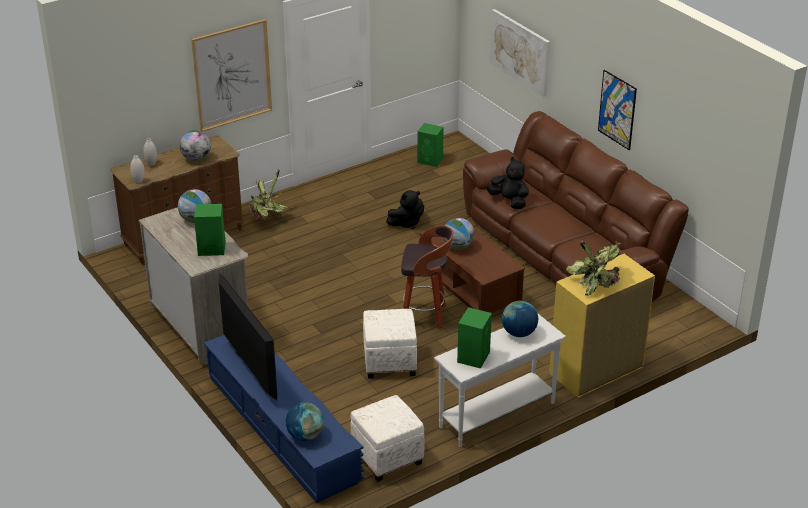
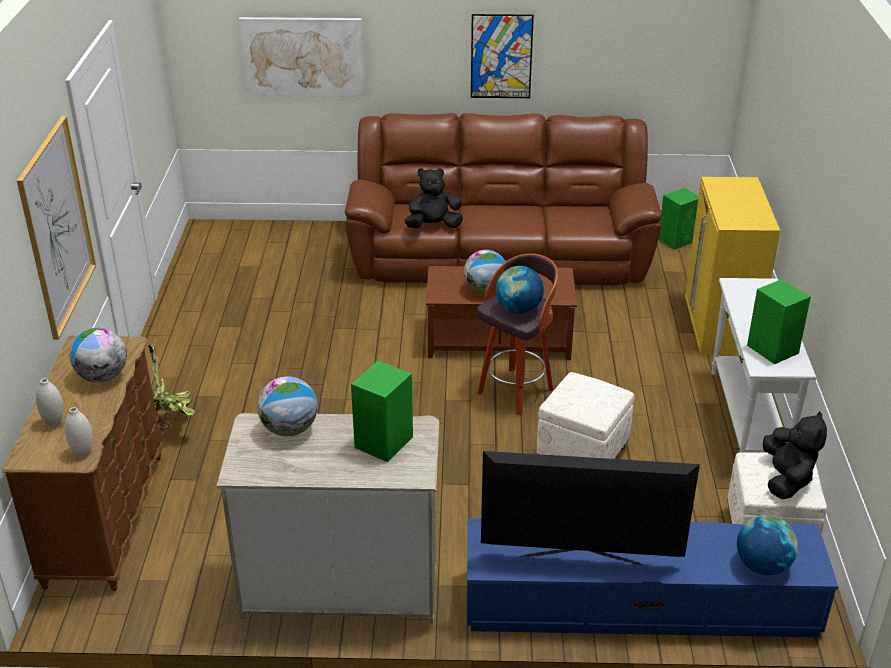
camera: 55 degrees left, 0 degrees up
(406, 223) = (320, 326): black plush toy -> black plush toy (786, 479)
(430, 160) = (220, 259): green speaker -> green speaker (677, 240)
(519, 333) = (749, 303): globe -> globe (518, 309)
(596, 282) = (743, 210): potted plant -> none

